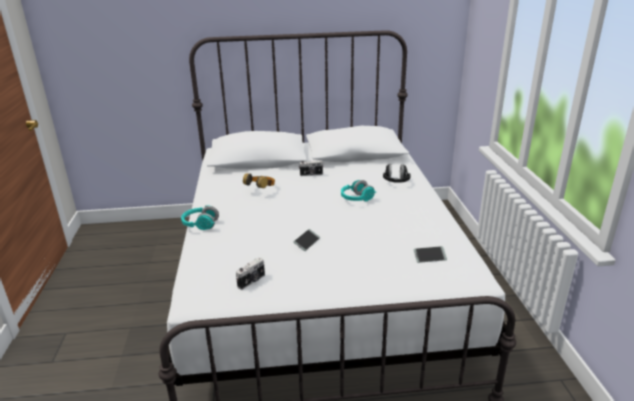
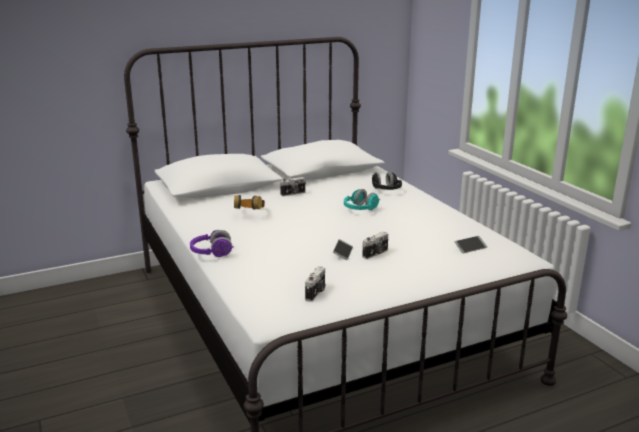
camera: 20 degrees left, 5 degrees down
(200, 225) = (212, 253): turquoise headphones -> purple headphones
(335, 249) = (376, 254): none -> camera

